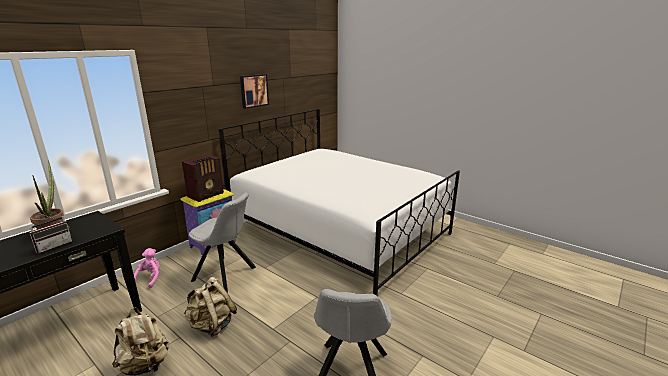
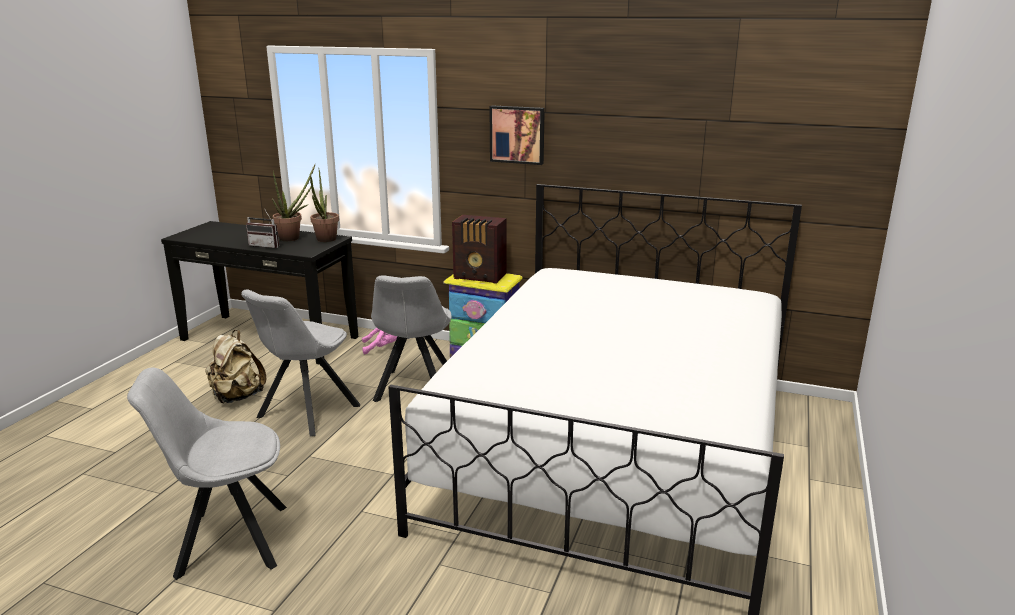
camera: 70 degrees right, 0 degrees up
(90, 220) = (325, 240): none -> potted plant
(212, 325) = (307, 412): beige backpack -> grey chair
(253, 90) = (624, 133): picture -> picture (517, 134)

